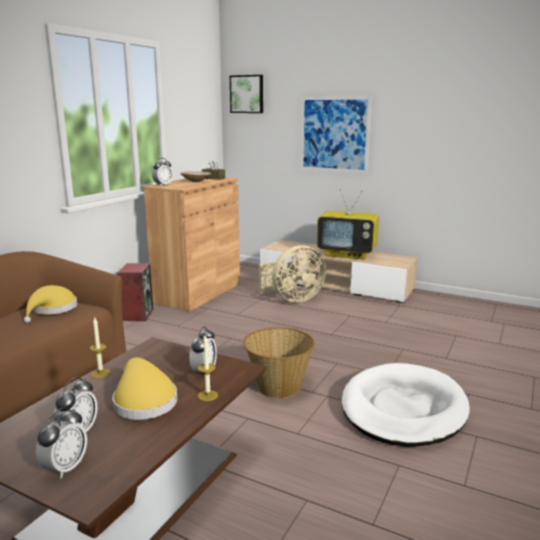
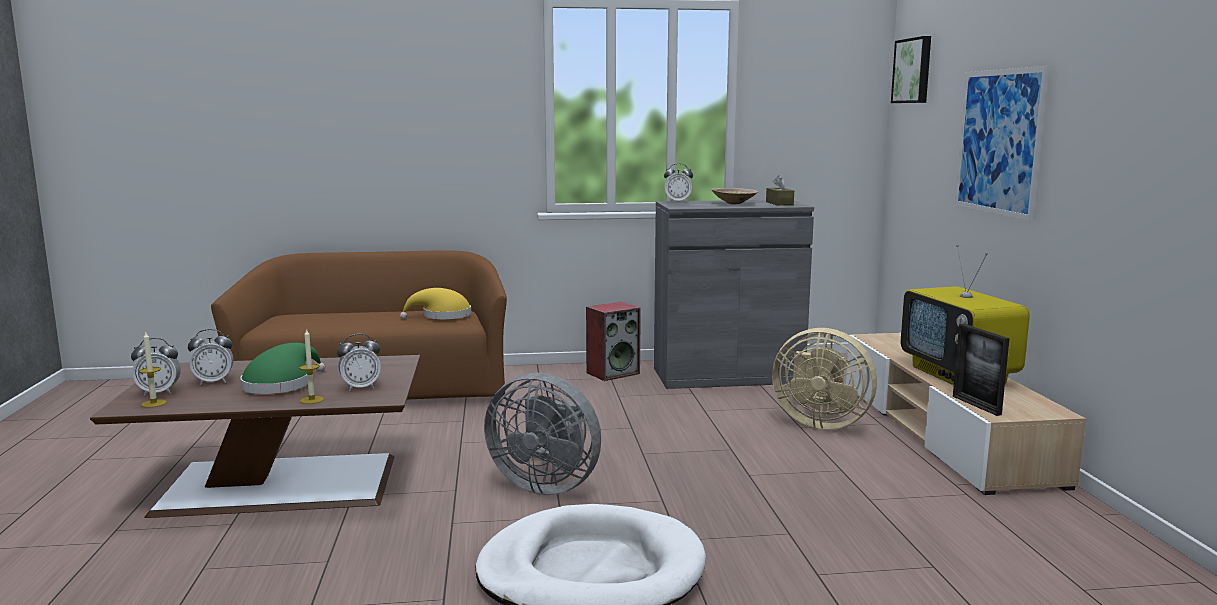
camera: 55 degrees right, 5 degrees down
(100, 373) = (320, 361): candle -> candle (154, 403)
(143, 401) = (281, 385): yellow hat -> green hat
(198, 293) = (727, 375): brown cabinet -> grey cabinet
(278, 387) = (546, 485): basket -> grey fan
(385, 264) = (976, 405): none -> picture frame

